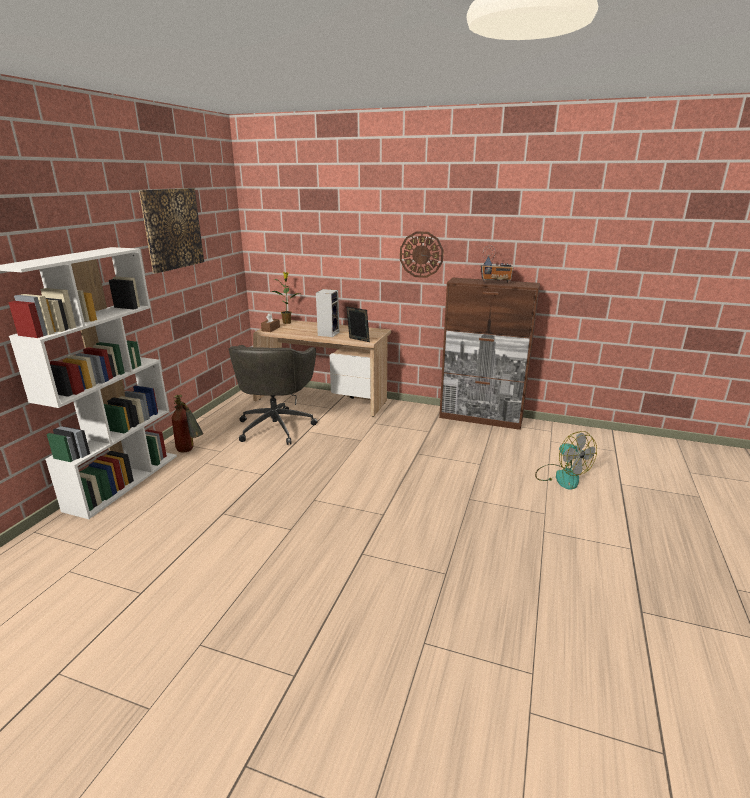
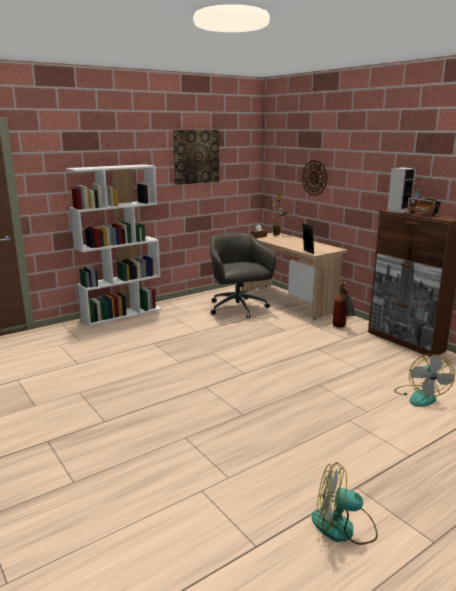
camera: 35 degrees right, 5 degrees down
(190, 451) = (171, 309): fire extinguisher -> fire extinguisher (342, 327)
(276, 426) = (238, 308): grey office chair -> grey office chair turned 120 degrees clockwise
(328, 333) = (293, 245): speaker -> speaker (399, 211)
(421, 254) = (374, 186): wall clock -> wall clock (314, 178)
(690, 669) = (343, 527): none -> fan

